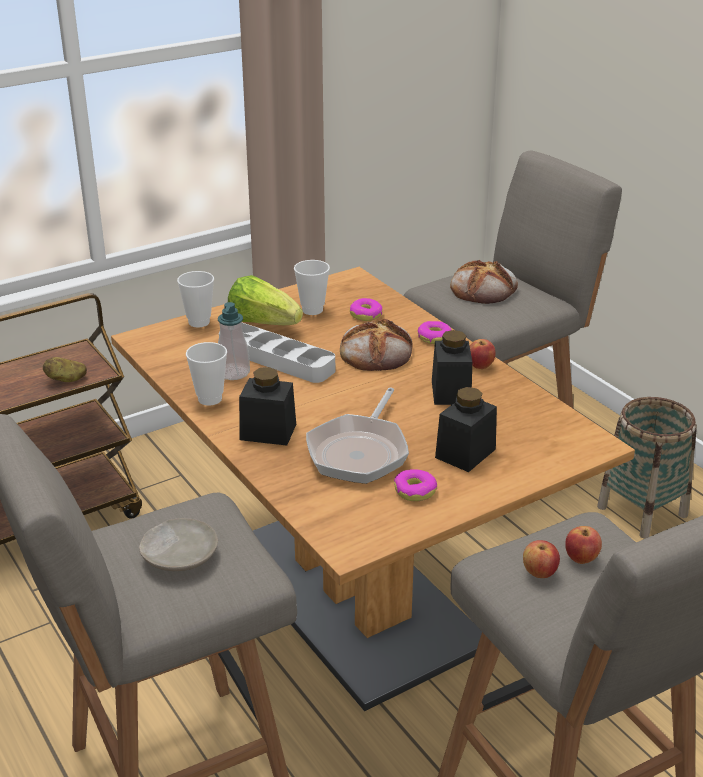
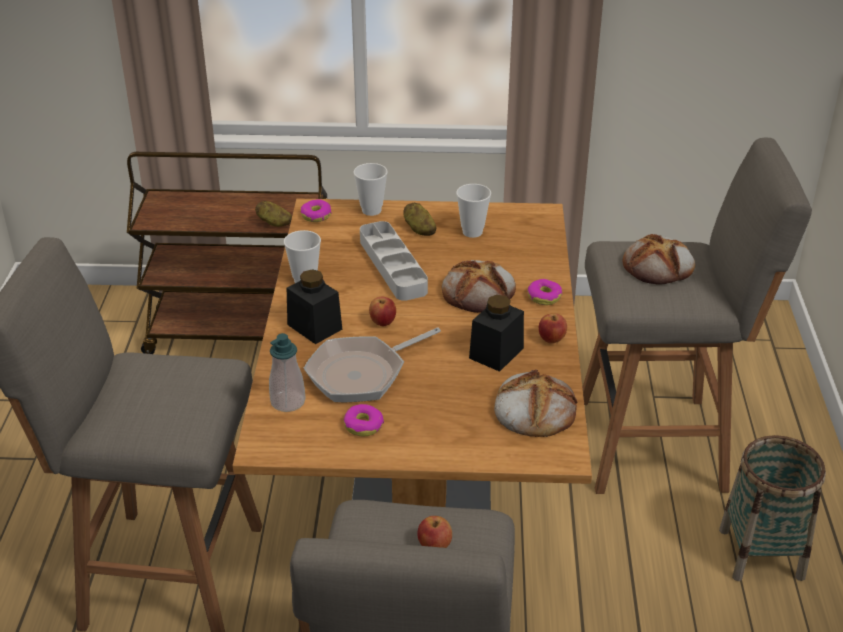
camera: 35 degrees right, 5 degrees up
(180, 555) = (159, 397): beige plate -> none
(233, 373) = (347, 265): soap dispenser -> soap dispenser (288, 401)
(263, 323) = (419, 229): lettuce -> potato
(366, 315) = (511, 253): donut -> donut (316, 215)
(465, 453) = (441, 412): black jar -> none
(533, 421) = (534, 409): none -> bread
(539, 573) = (387, 540): apple -> apple (383, 322)

